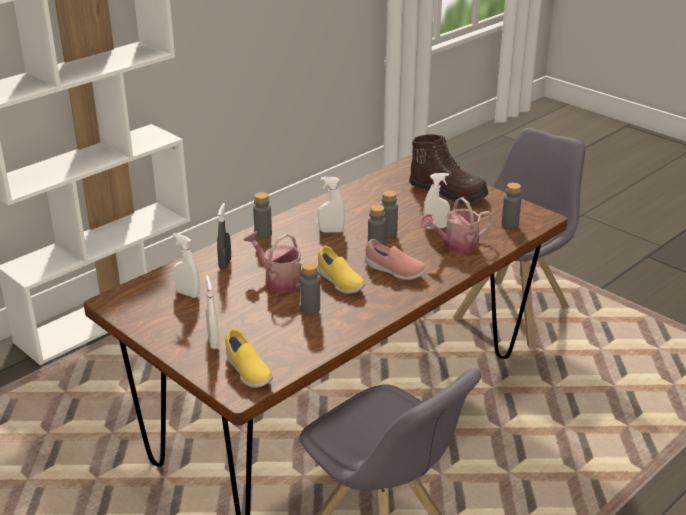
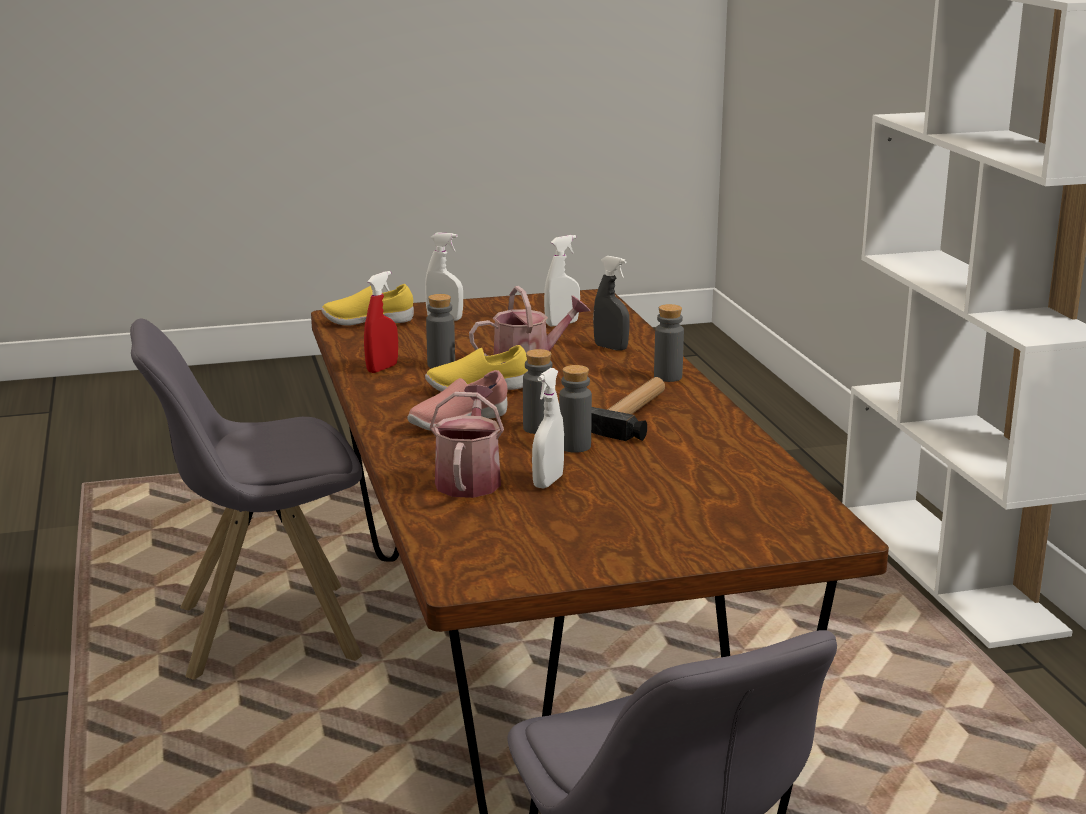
camera: 120 degrees right, 10 degrees down
(331, 231) = (627, 414): white spray bottle -> hammer
(336, 327) = (382, 368): none -> red spray bottle
(448, 193) = (666, 529): brown boot -> none
(510, 224) = (478, 541): grey bottle -> none

